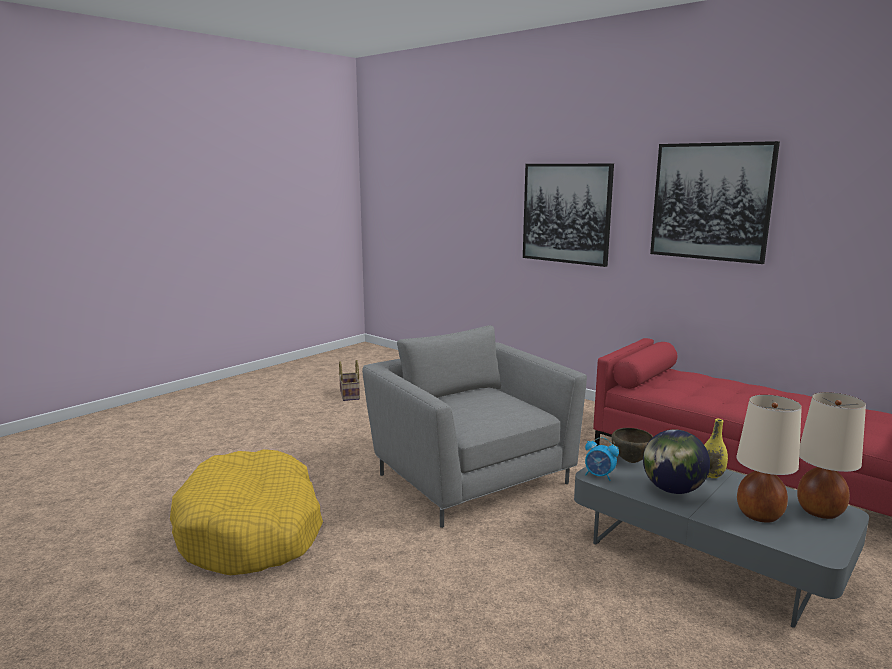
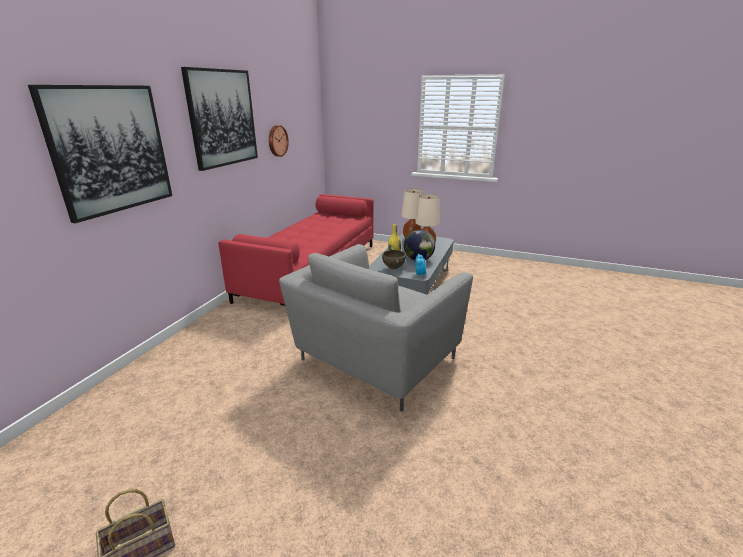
camera: 110 degrees left, 10 degrees up
(251, 530) = (551, 457): yellow dog bed -> none
(840, 251) = (277, 141): none -> wall clock

